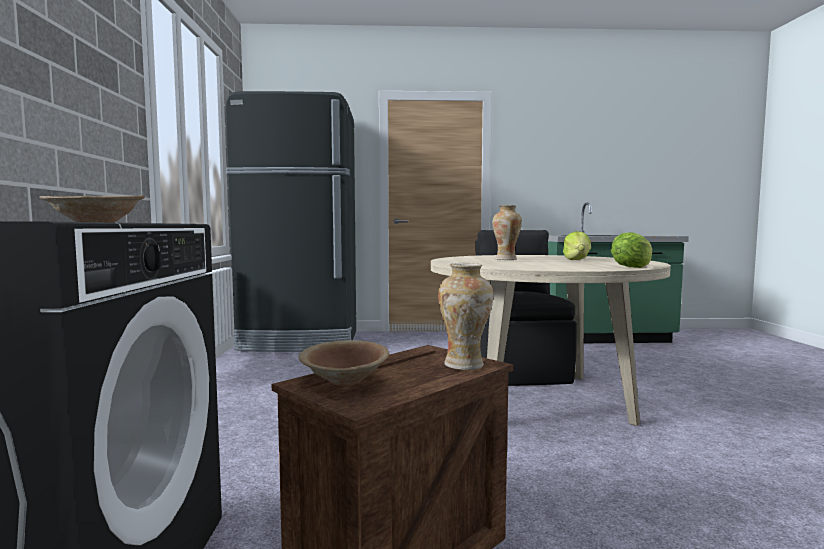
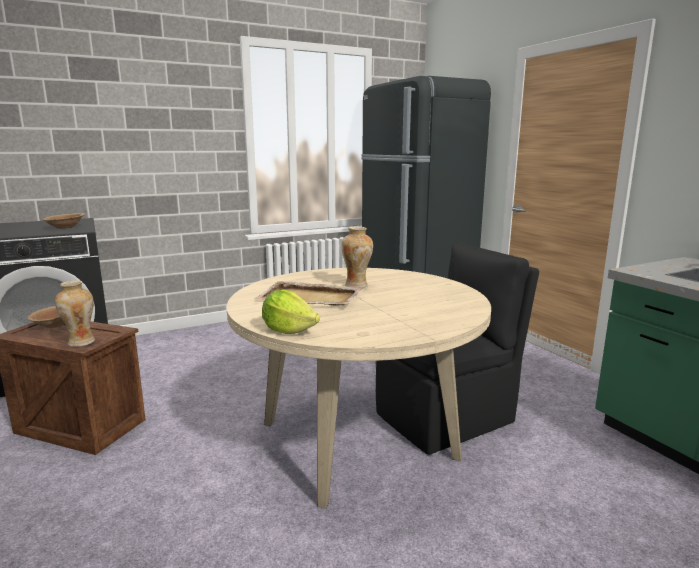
camera: 65 degrees right, 10 degrees up
(536, 263) = (311, 297): none -> beige tray
(577, 260) = (389, 308): lettuce -> none

